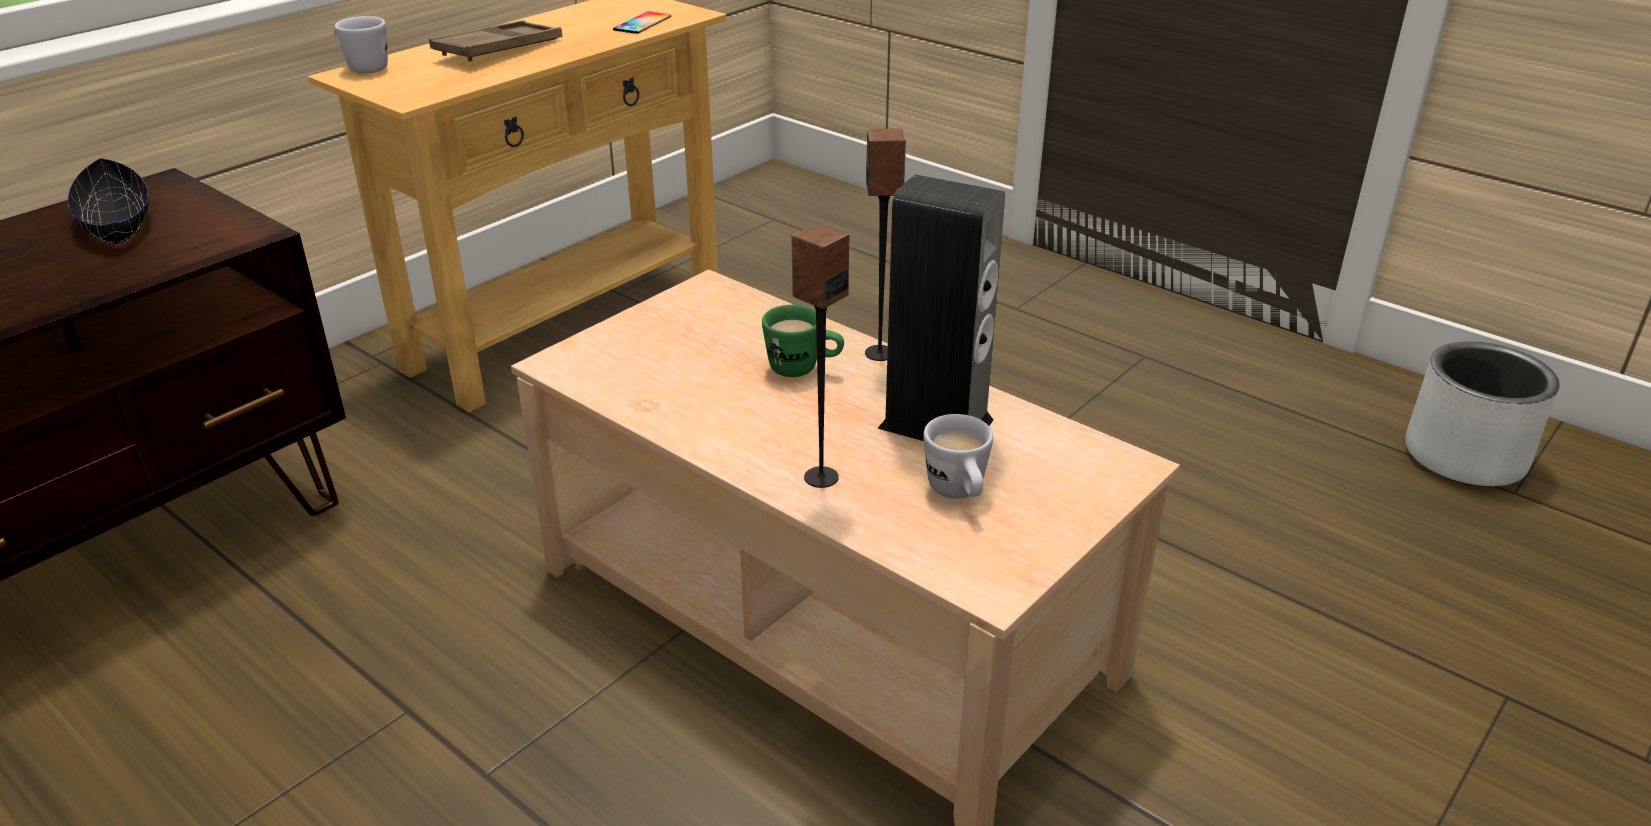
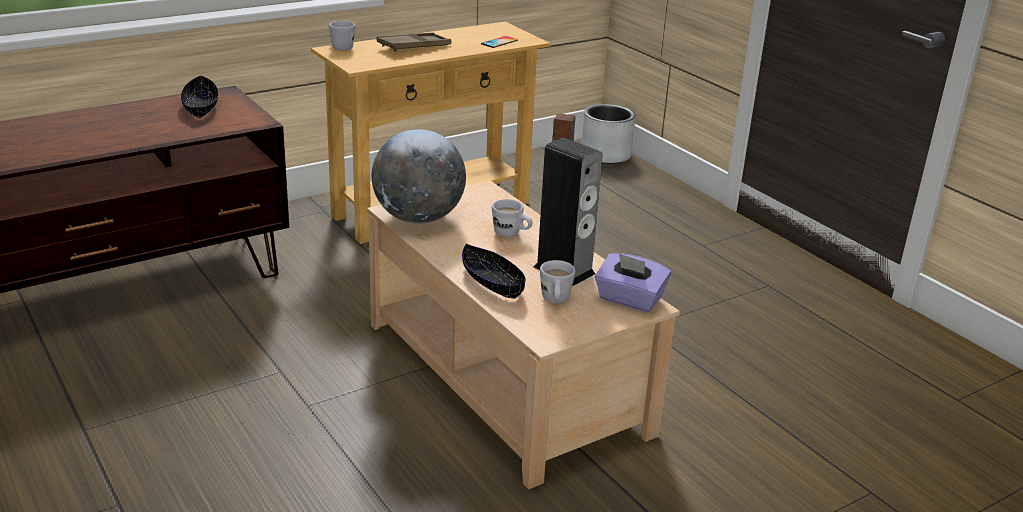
camera: 15 degrees right, 5 degrees down
(618, 369) = (418, 218): none -> globe
(803, 369) = (511, 234): green mug -> white mug
(820, 477) = (491, 282): speaker -> black bowl
(1084, 461) = (629, 300): none -> purple tissue box
(1465, 457) = (939, 376): grey planter -> grey planter (606, 155)

